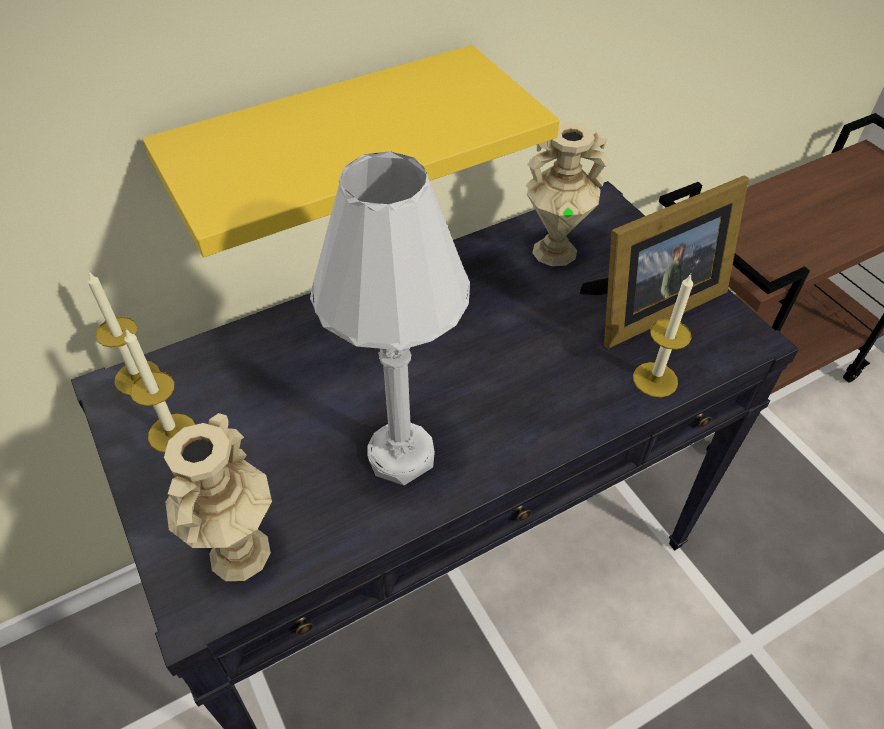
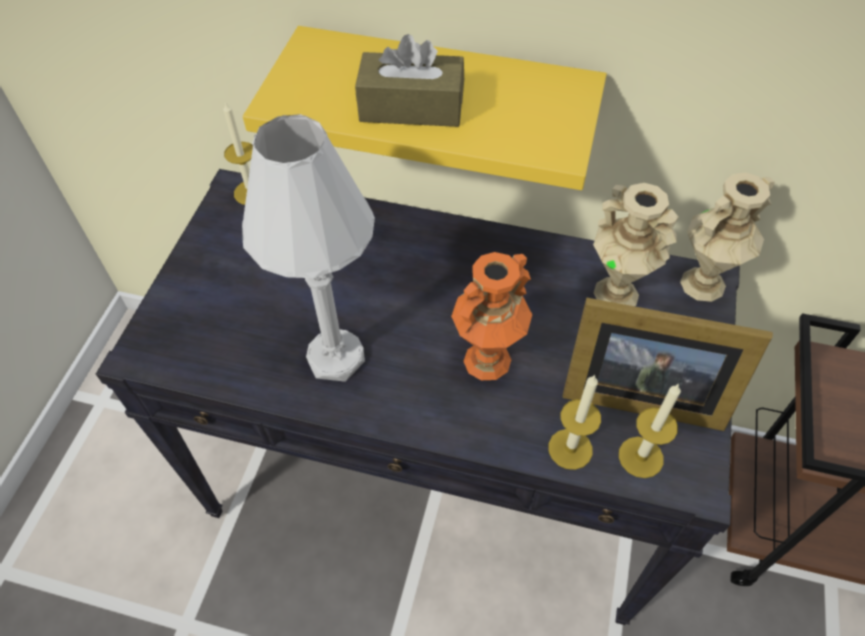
camera: 45 degrees right, 5 degrees up
(172, 433) = (232, 241): candle -> candle (640, 457)
(241, 554) = (189, 343): beige vase -> beige vase (703, 285)
(355, 145) = (411, 107): none -> brown tissue box
(525, 364) = (487, 361): none -> orange vase

